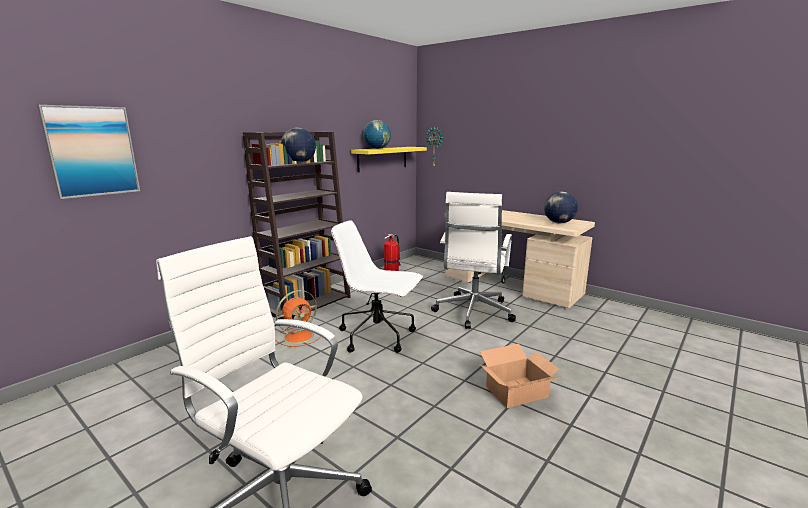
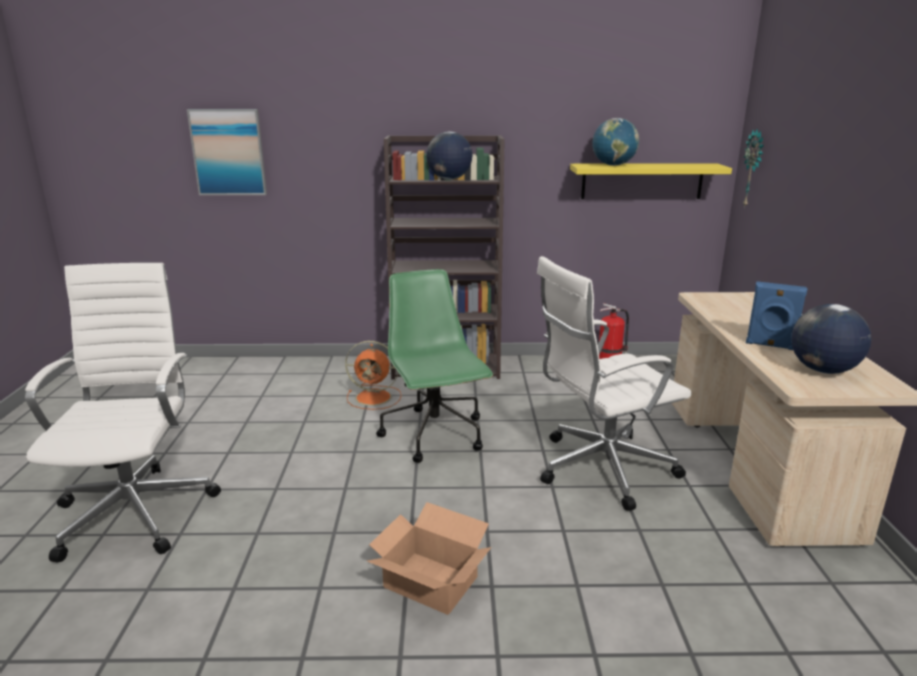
camera: 50 degrees right, 5 degrees up
(378, 336) = (435, 435): white office chair -> green office chair
(525, 220) = (770, 345): none -> blue speaker

